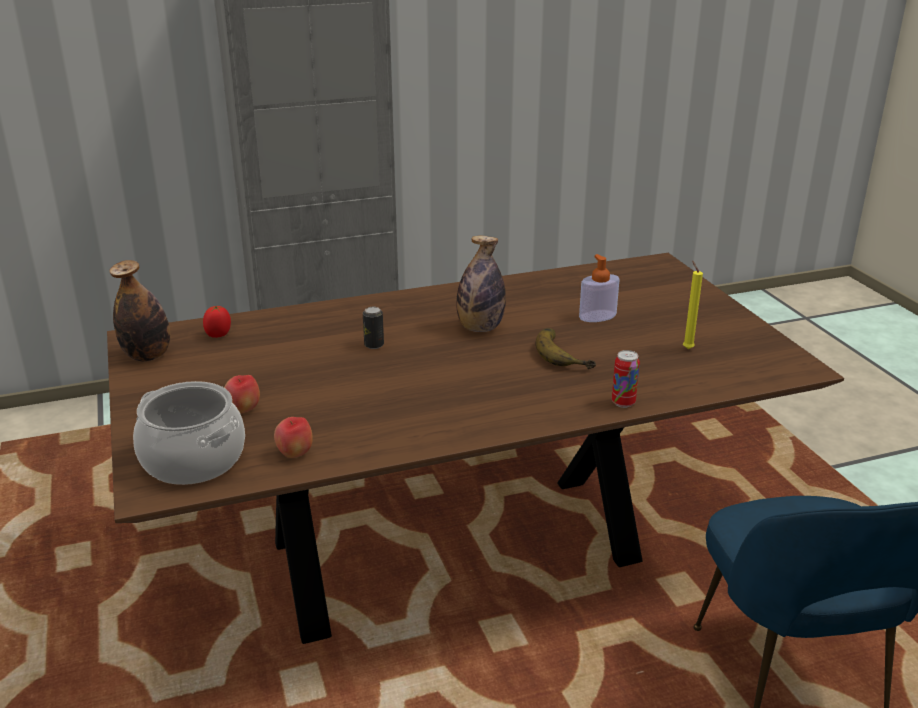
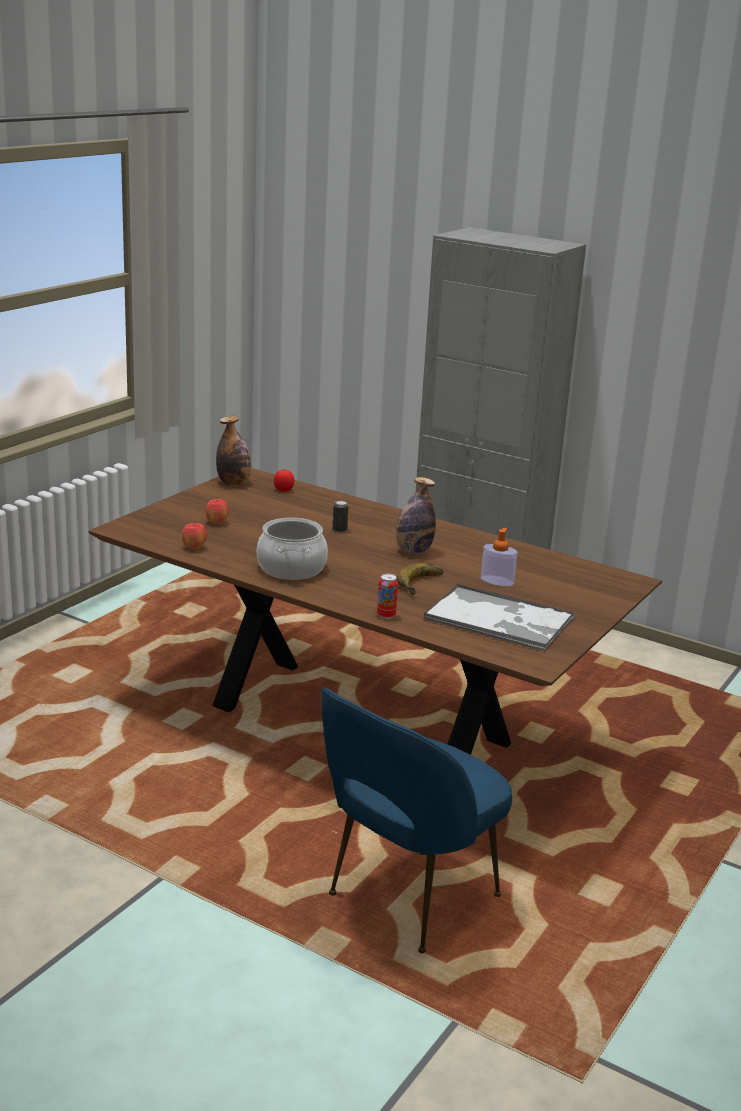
camera: 50 degrees right, 5 degrees down
(194, 459) = (156, 528): cooking pot -> cooking pot (292, 568)
(686, 348) = (500, 619): yellow candle -> tray

